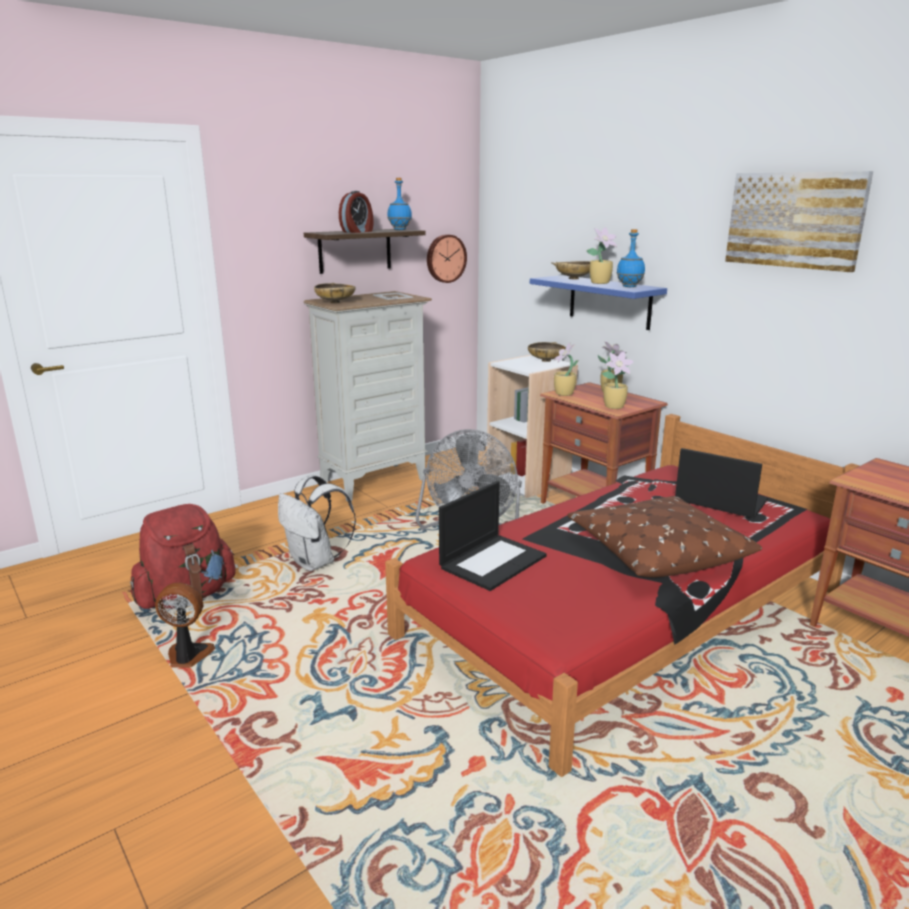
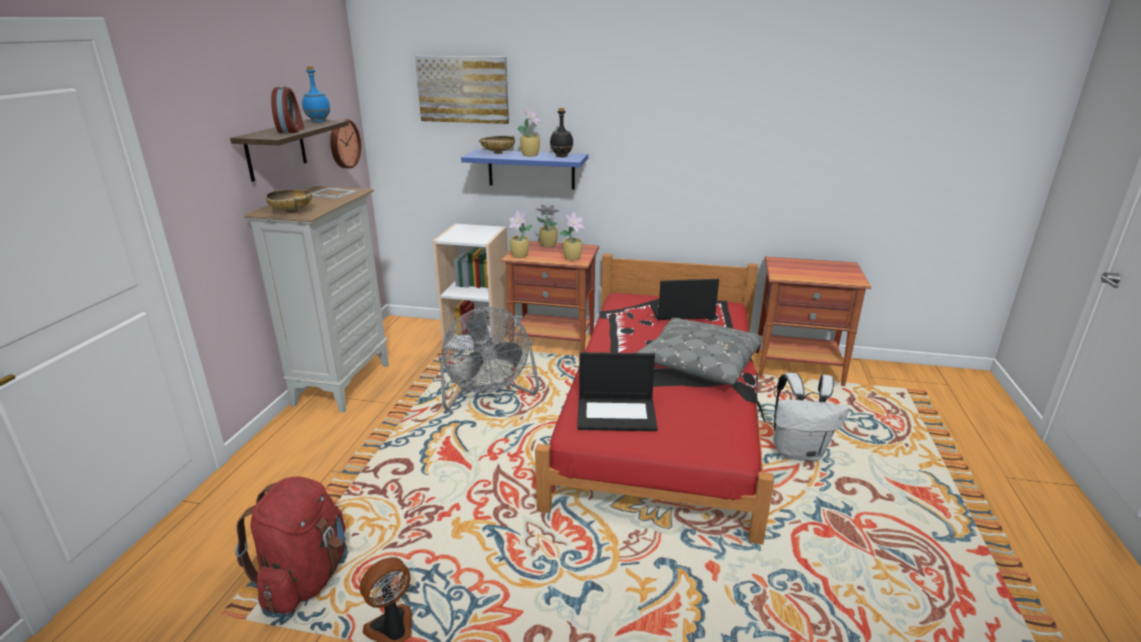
camera: 40 degrees left, 5 degrees up
(315, 562) = (392, 482): white backpack -> white backpack (798, 451)
(493, 561) = (617, 414): laptop -> laptop turned 90 degrees clockwise
(546, 361) = (477, 228): beige bowl -> none
(629, 286) = (561, 156): blue bottle -> black bottle
(656, 551) = (698, 363): brown pillow -> grey pillow
(795, 220) = (693, 96): picture -> picture (463, 89)

